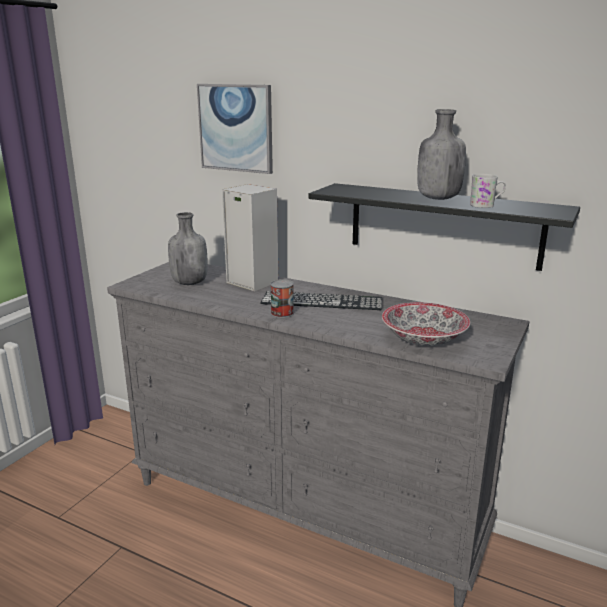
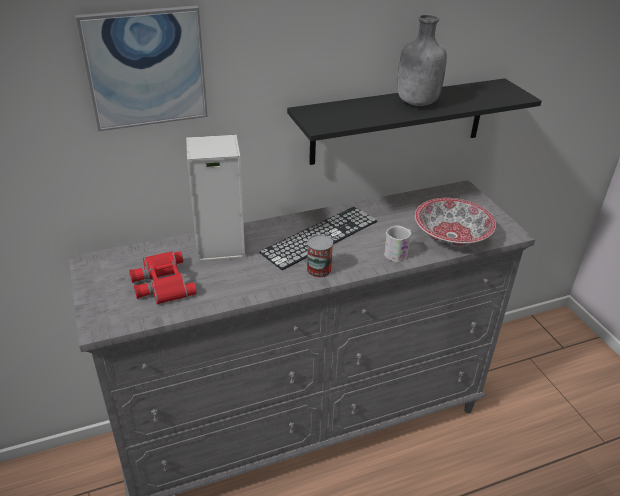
camera: 50 degrees left, 15 degrees up
(189, 282) = (161, 283): grey bottle -> red binoculars
(486, 205) = (464, 100): white mug -> white mug (398, 253)

